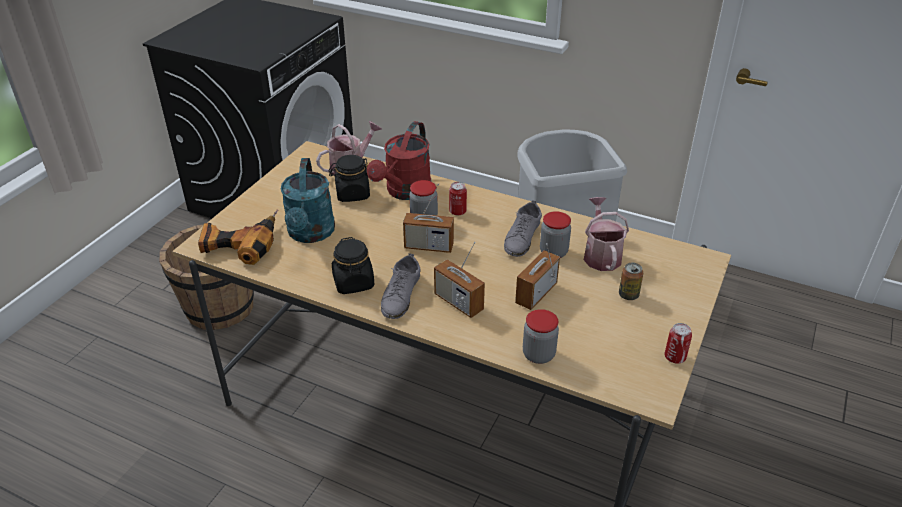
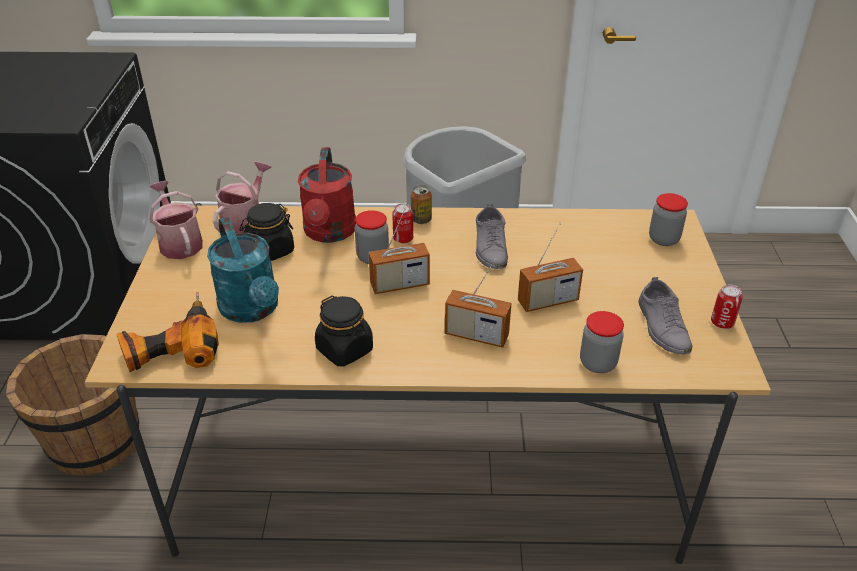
camera: 25 degrees left, 0 degrees up
(401, 295) = (409, 347): grey shoe -> grey shoe (662, 327)
(536, 293) = (548, 301): radio -> radio turned 120 degrees counterclockwise
(553, 252) = (533, 254): jar -> jar (663, 239)
(601, 254) = (579, 243): watering can -> watering can (179, 242)
(628, 295) = (635, 275): can -> can (421, 220)

